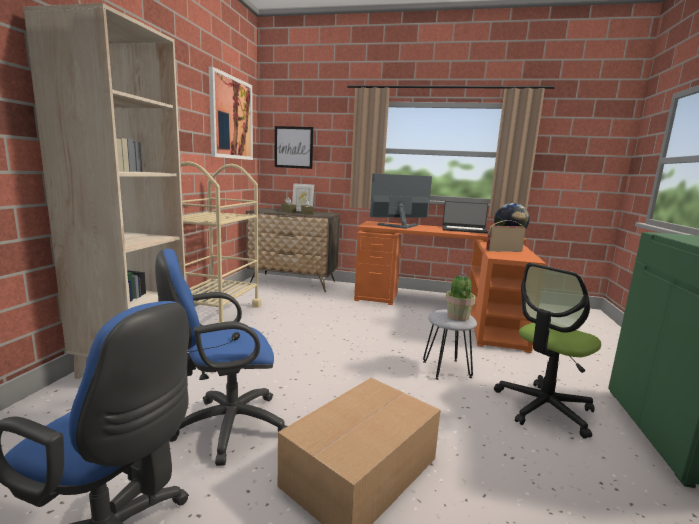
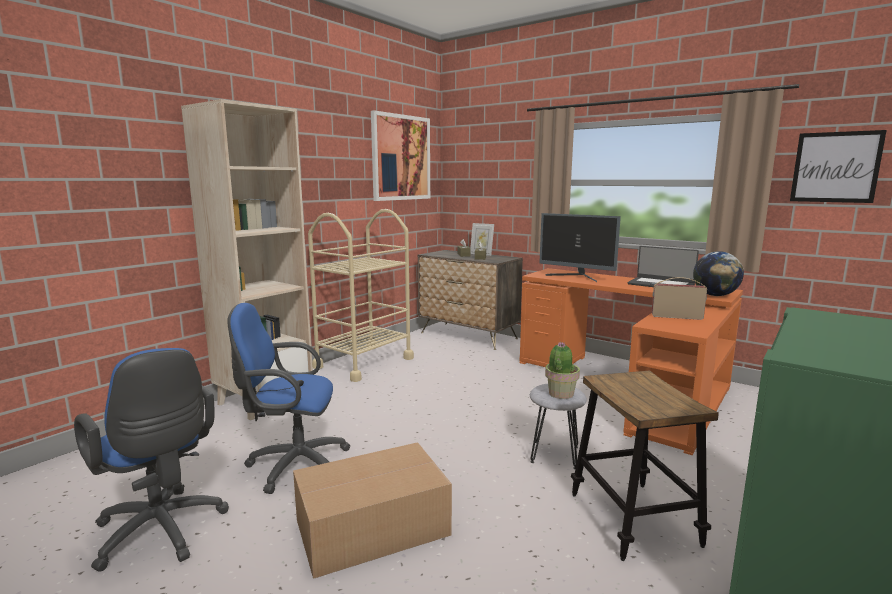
camera: 25 degrees right, 0 degrees up
(293, 147) = (475, 182): picture -> picture (835, 167)
(400, 226) = (576, 277): monitor -> monitor turned 150 degrees counterclockwise
(543, 408) = (633, 519): office chair -> stool

